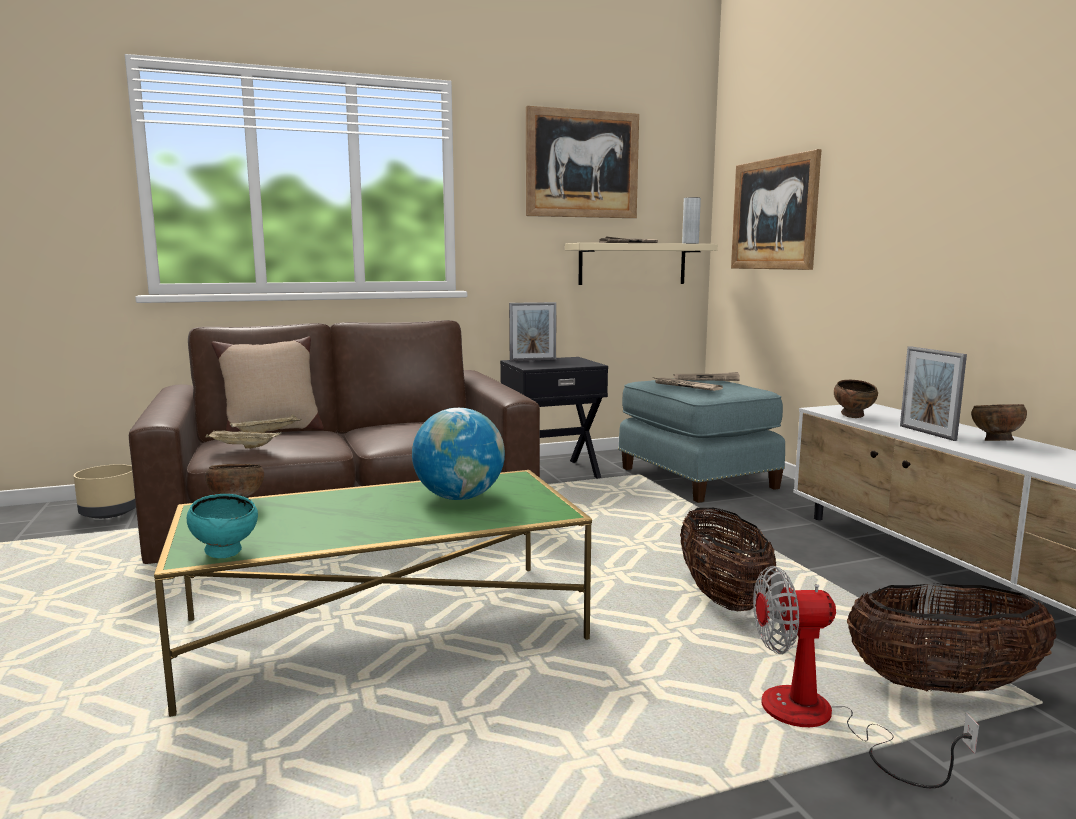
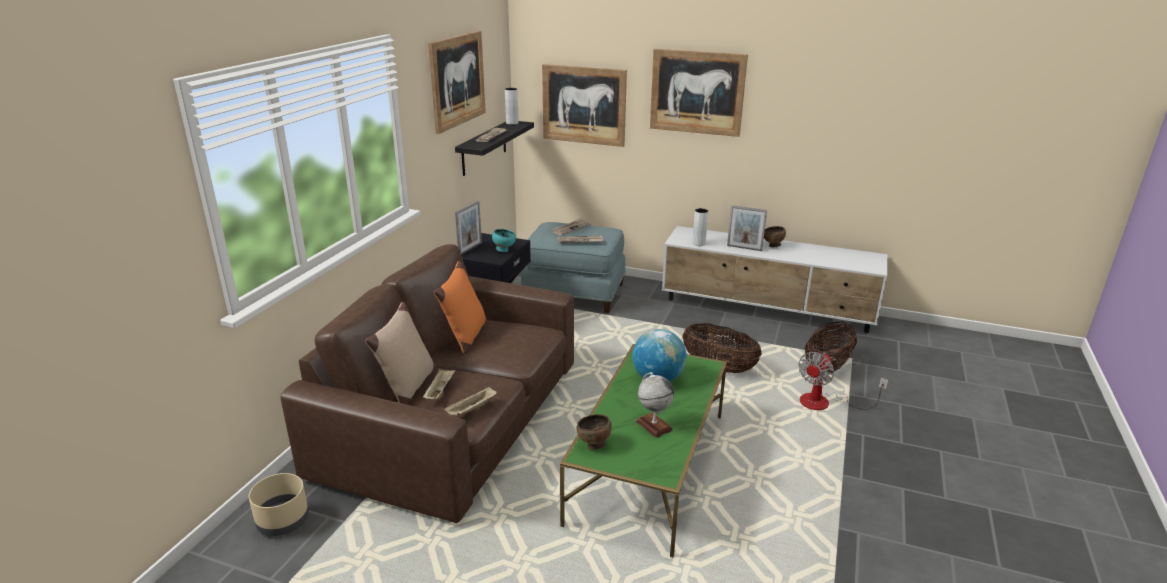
camera: 50 degrees left, 15 degrees up
(227, 554) = (672, 465): turquoise bowl -> turquoise bowl (504, 250)
(327, 522) = (653, 425): none -> globe
(403, 422) = (465, 337): none -> orange pillow
(632, 264) = (484, 148): beige shelf -> black shelf
(854, 416) = (698, 243): brown bowl -> grey vase
(907, 162) = (697, 92): none -> picture

